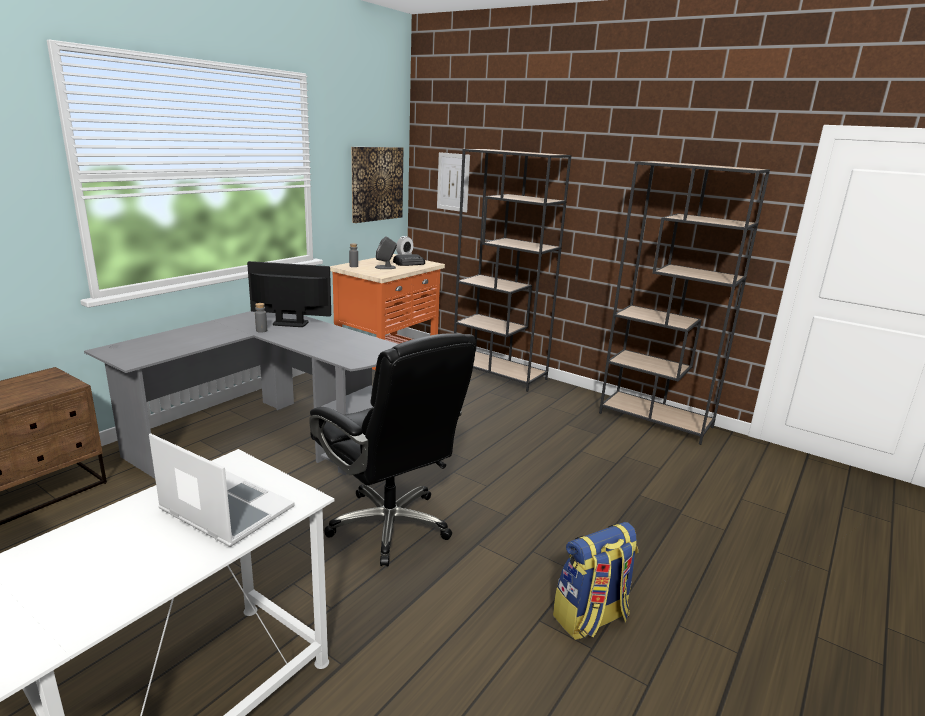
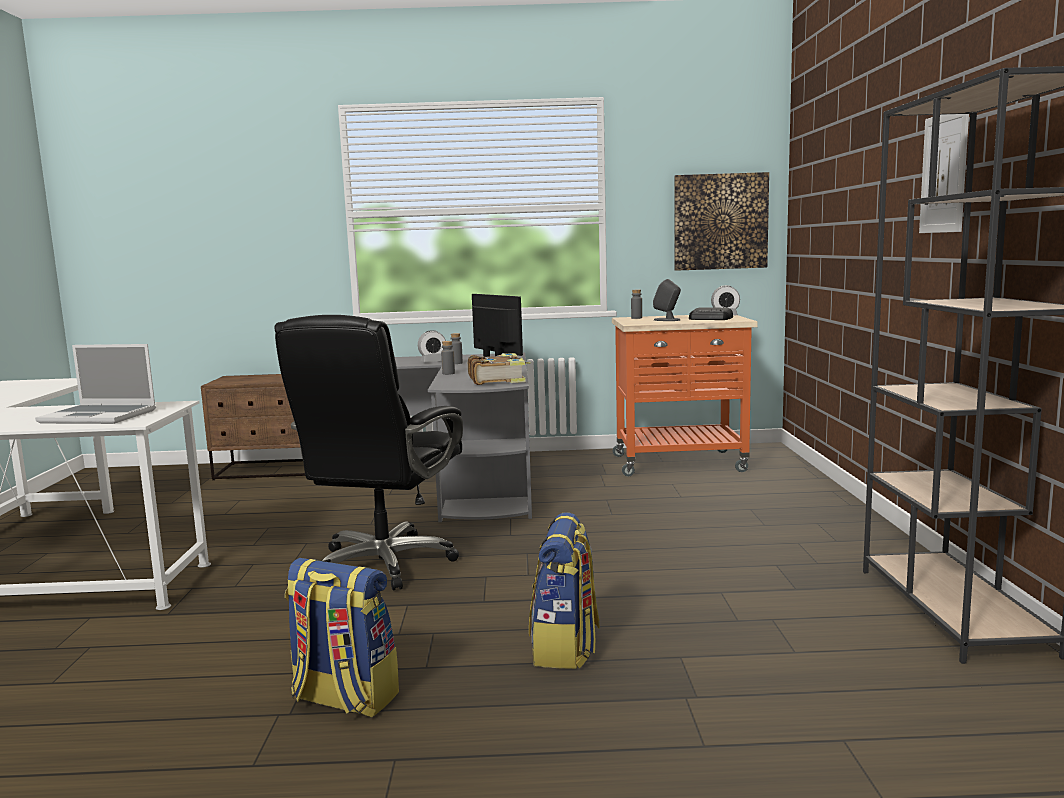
camera: 55 degrees right, 10 degrees down
(224, 510) = (100, 416): laptop -> laptop turned 105 degrees clockwise
(229, 332) = (433, 361): none -> alarm clock
(301, 346) = (448, 373): none -> grey bottle
(366, 345) = (497, 379): none -> book
(453, 182) = (814, 209): picture -> picture (944, 173)
(499, 373) = (816, 498): bookcase -> none
(599, 518) = (565, 648): none -> backpack

